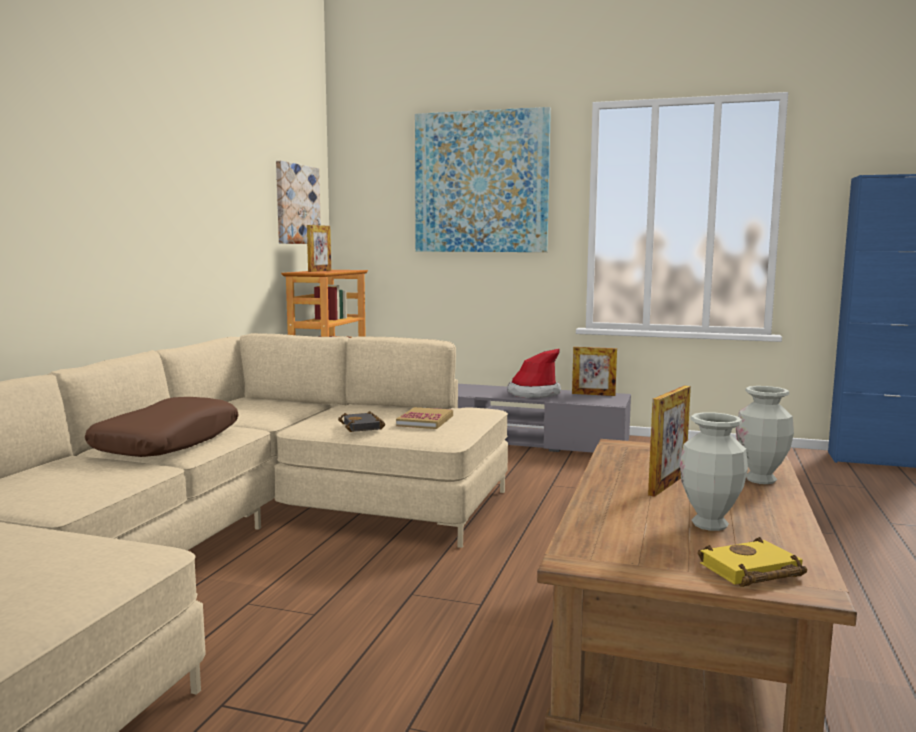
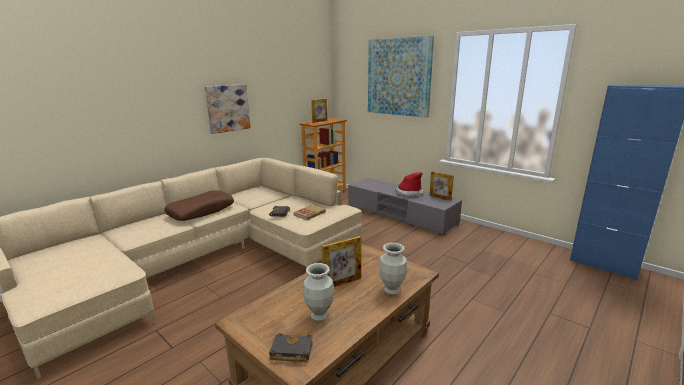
camera: 25 degrees right, 10 degrees up
(296, 204) = (310, 89): picture -> picture (228, 108)
(750, 572) = (290, 351): yellow book -> black book

